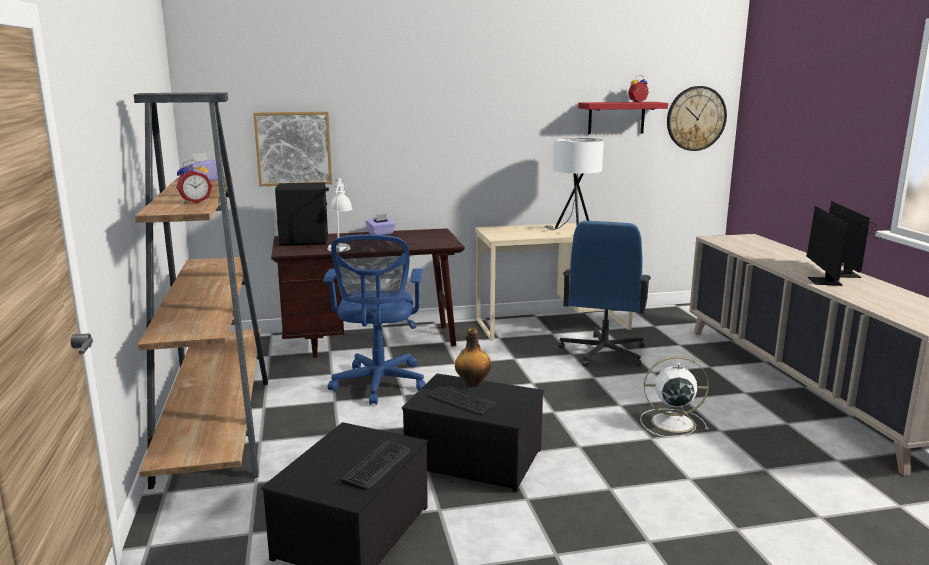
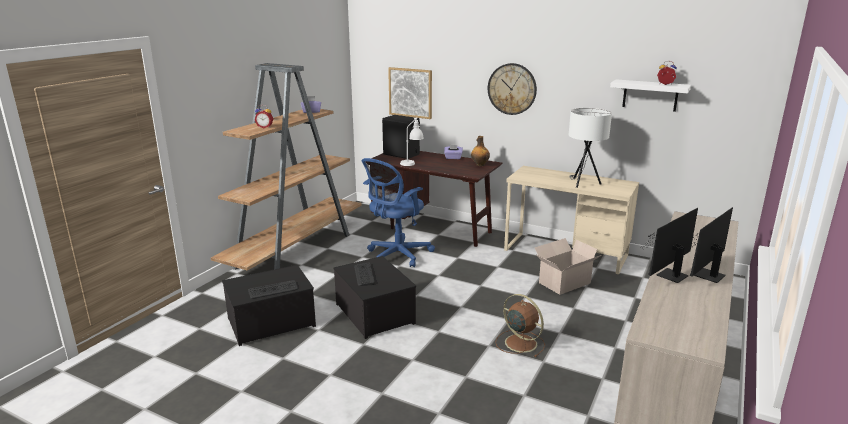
camera: 40 degrees right, 5 degrees up
(472, 383) = (387, 268): bottle -> bottle (480, 165)
(603, 353) = (563, 283): blue office chair -> cardboard box
(616, 118) = (650, 95): red shelf -> white shelf
(670, 422) = (519, 342): white fan -> brown fan
(696, 118) = (734, 104): wall clock -> wall clock (512, 89)

